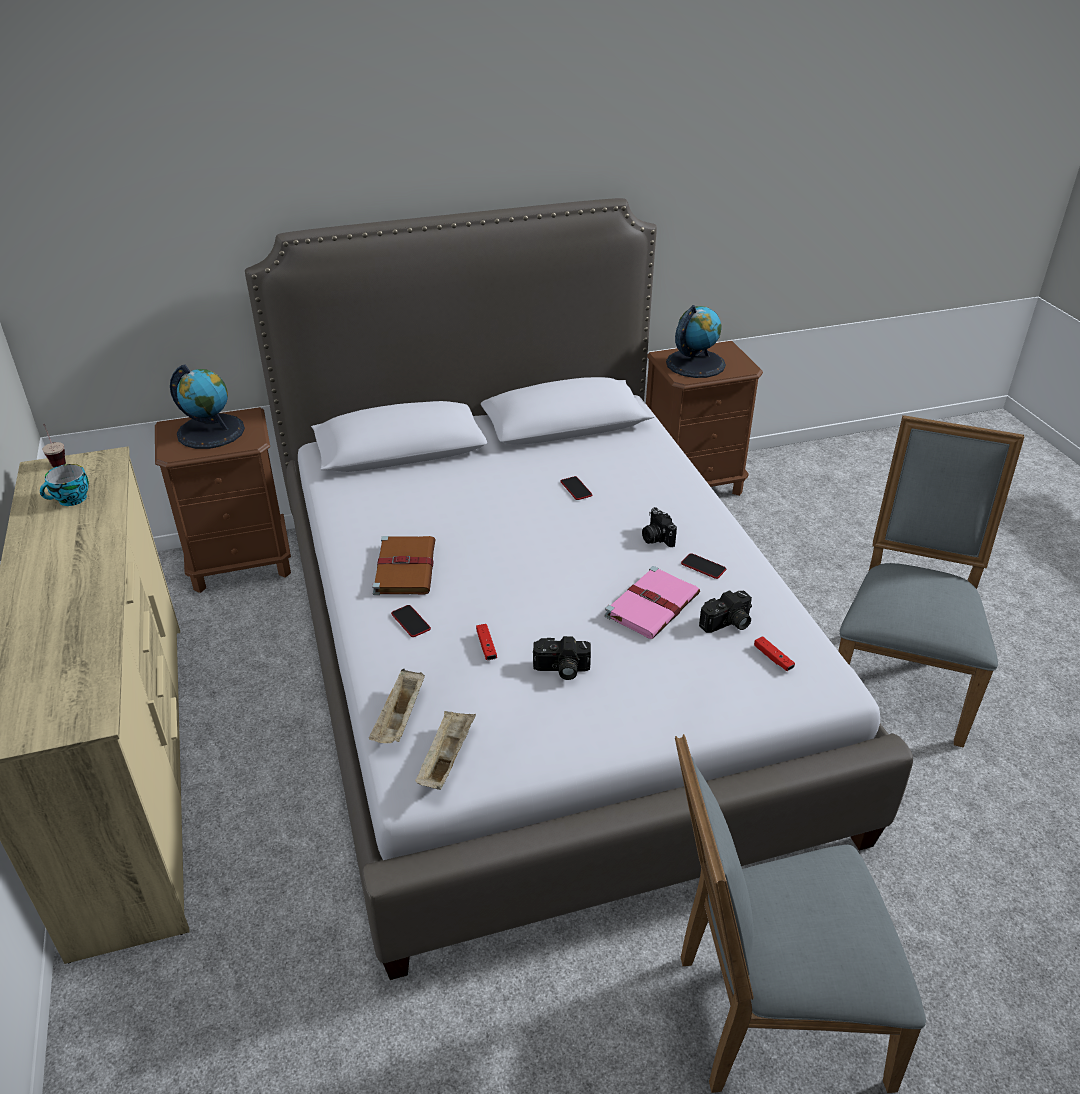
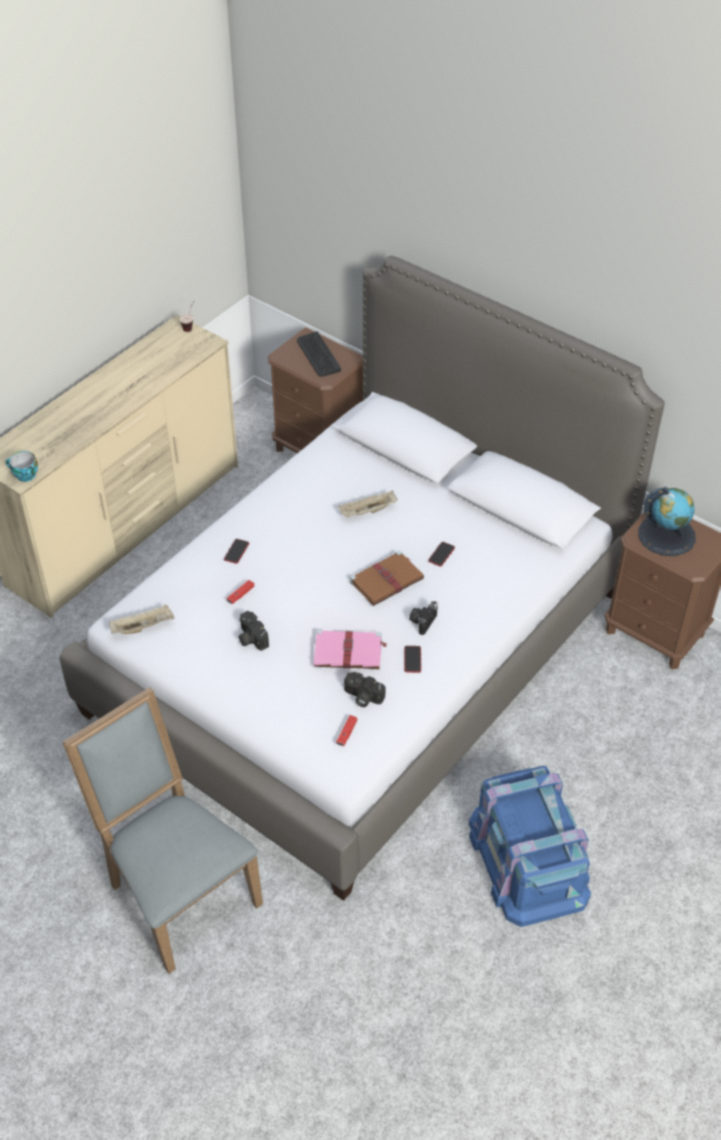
camera: 55 degrees right, 10 degrees up
(71, 500) = (162, 356): cup -> cup (24, 475)
(211, 431) = (318, 355): globe -> keyboard
(400, 719) = (157, 592): beige tray -> beige tray (367, 512)
(405, 567) = (282, 520): brown book -> brown book (387, 580)
(898, 678) = (528, 860): grey chair -> blue storage box

